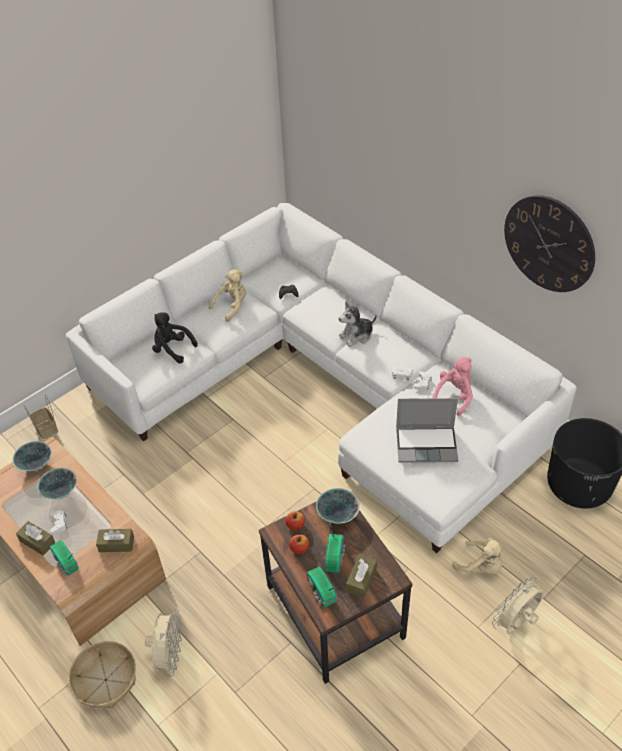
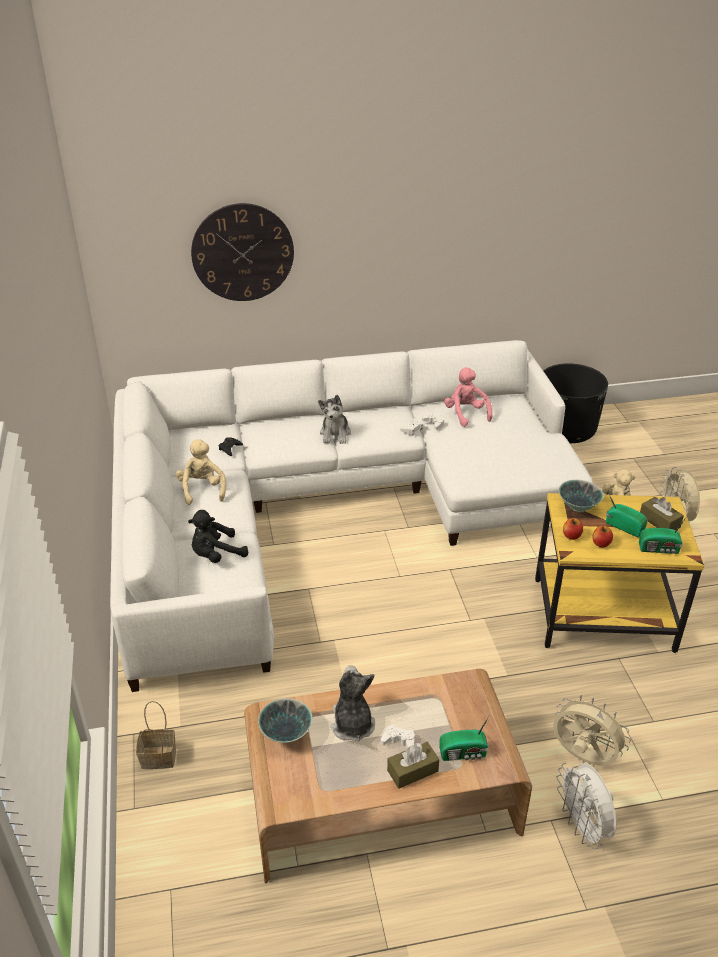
camera: 60 degrees left, 10 degrees down
(61, 493) = (352, 724): bowl -> plush toy
(106, 680) = (583, 826): basket -> white fan
(116, 544) = (469, 698): brown tissue box -> none
(336, 612) = (602, 614): brown side table -> yellow side table
(427, 444) = (507, 449): laptop -> none
(549, 244) = (472, 228): wall clock -> wall clock (242, 253)

